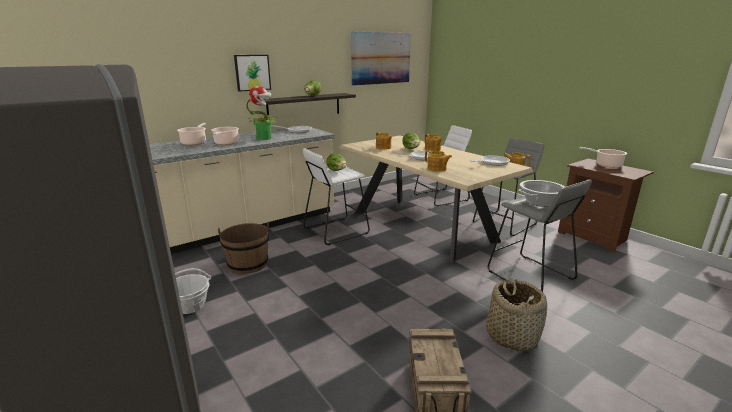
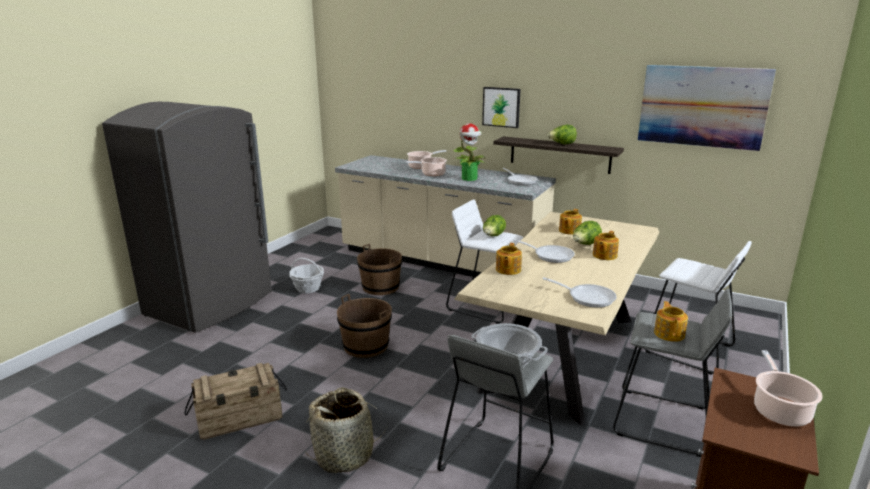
camera: 65 degrees right, 0 degrees up
(351, 293) = (366, 346): none -> brown bucket

